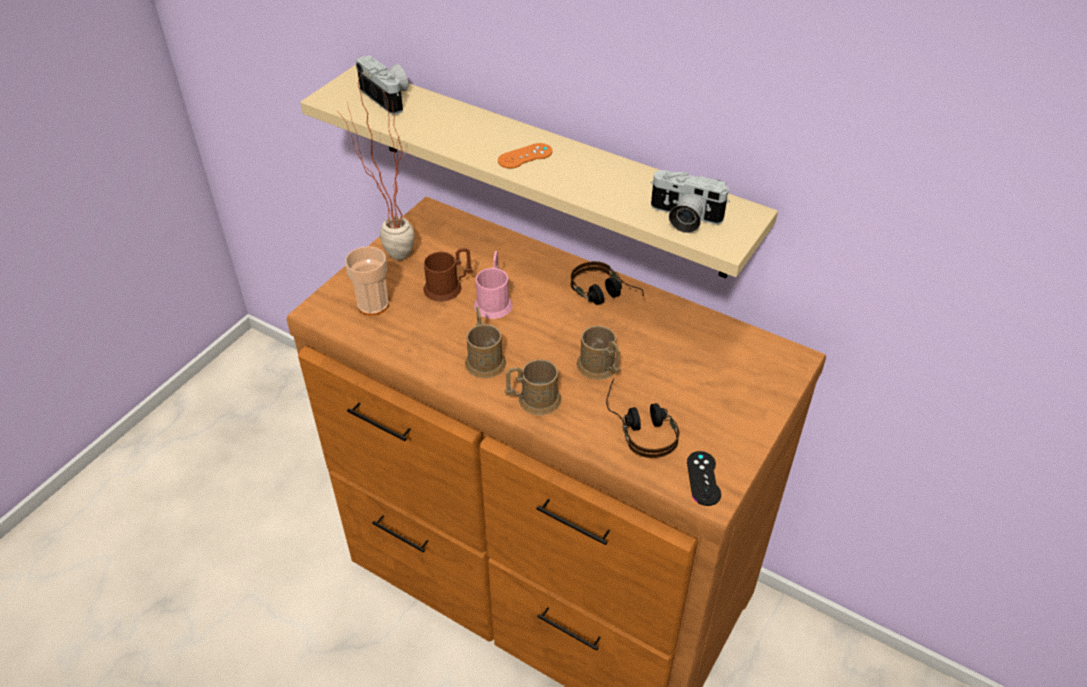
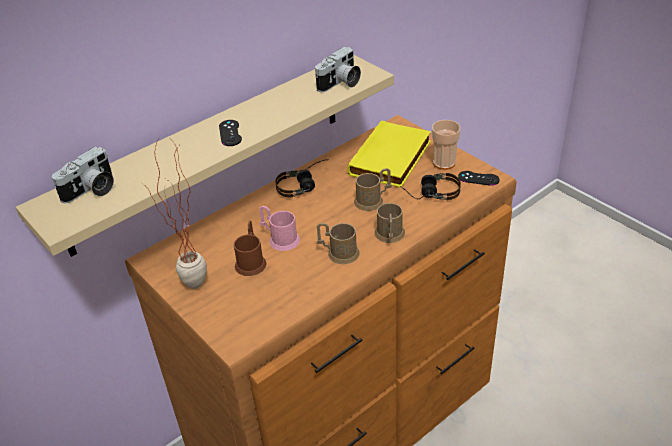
camera: 70 degrees left, 5 degrees down
(373, 305) = (247, 307): cup -> cup (444, 163)
(389, 97) = (91, 190): camera -> camera turned 150 degrees clockwise
(525, 156) = (230, 133): orange game controller -> black game controller
(705, 369) = (392, 159): none -> yellow book

